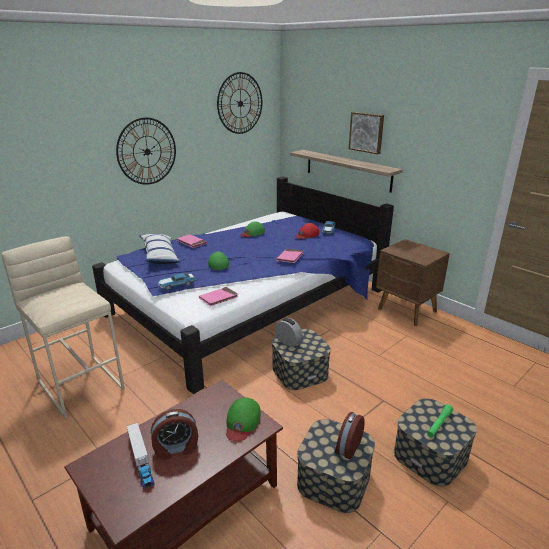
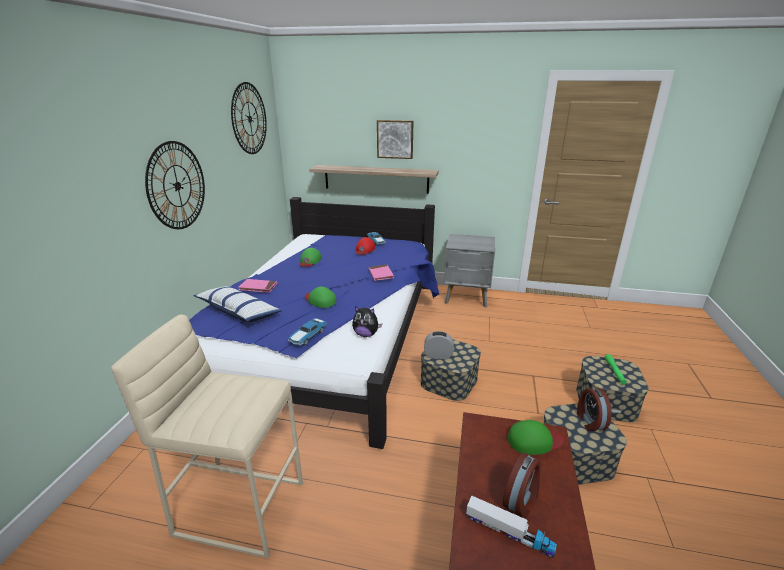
camera: 35 degrees left, 0 degrees up
(218, 298) = (366, 334): pink book -> plush toy
(242, 422) = (534, 440): green cap -> green cap turned 75 degrees counterclockwise
(407, 311) = (467, 297): brown nightstand -> grey nightstand

